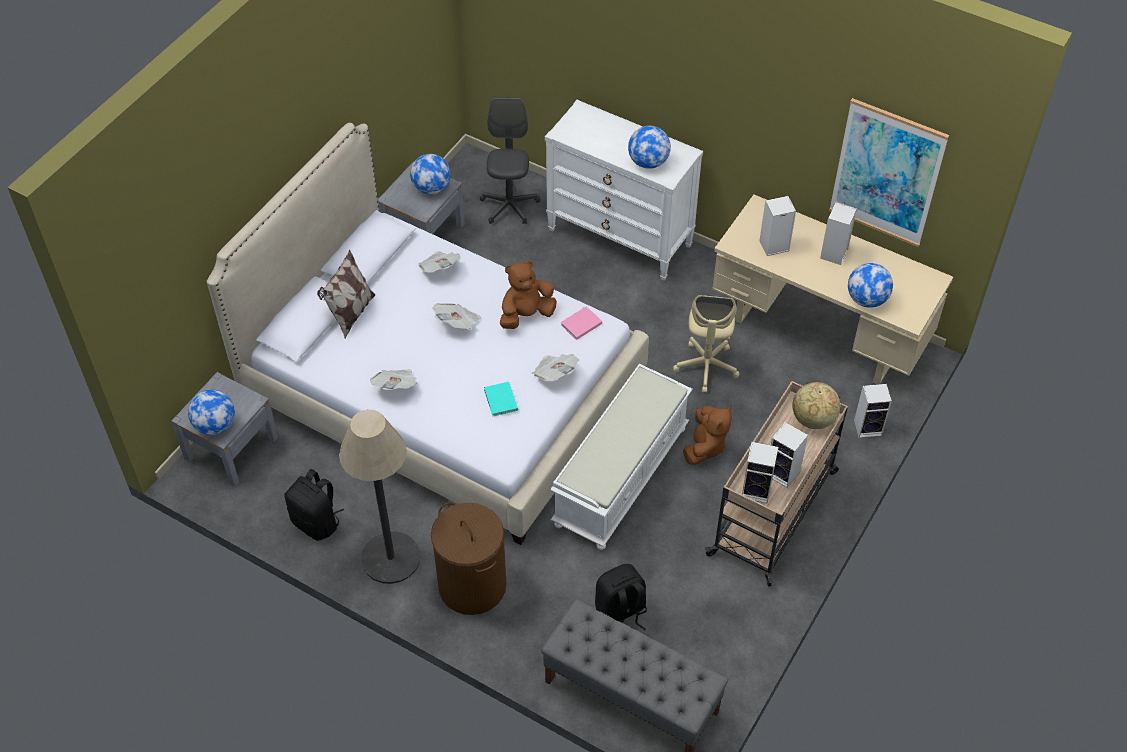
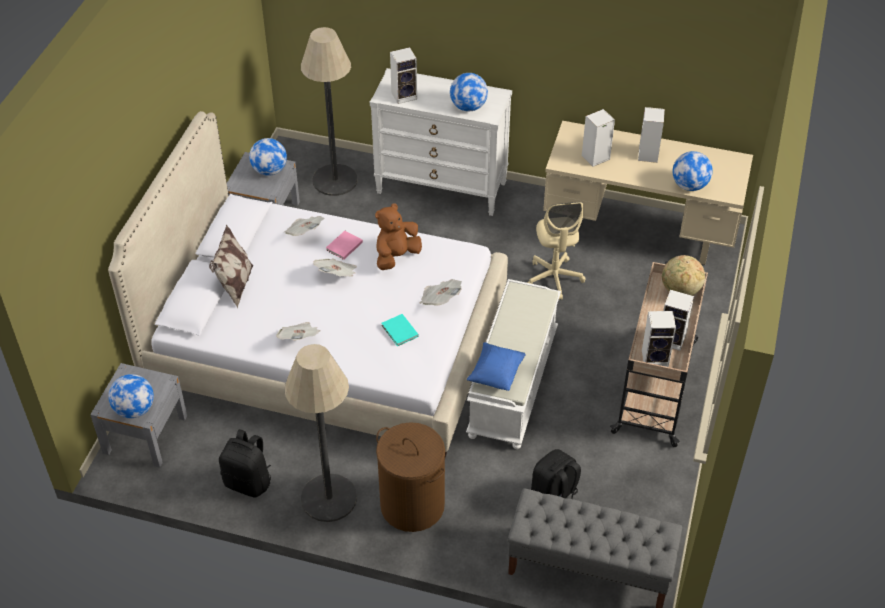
camera: 15 degrees left, 5 degrees down
(509, 206) = (335, 180): grey office chair -> floor lamp
(580, 324) = (447, 255): pink book -> pink book (343, 246)
(588, 468) = (496, 374): none -> blue pillow
(705, 446) = (577, 343): brown plush toy -> none
(869, 427) = (709, 300): speaker -> speaker (405, 95)
(886, 173) = (685, 72): picture -> none

